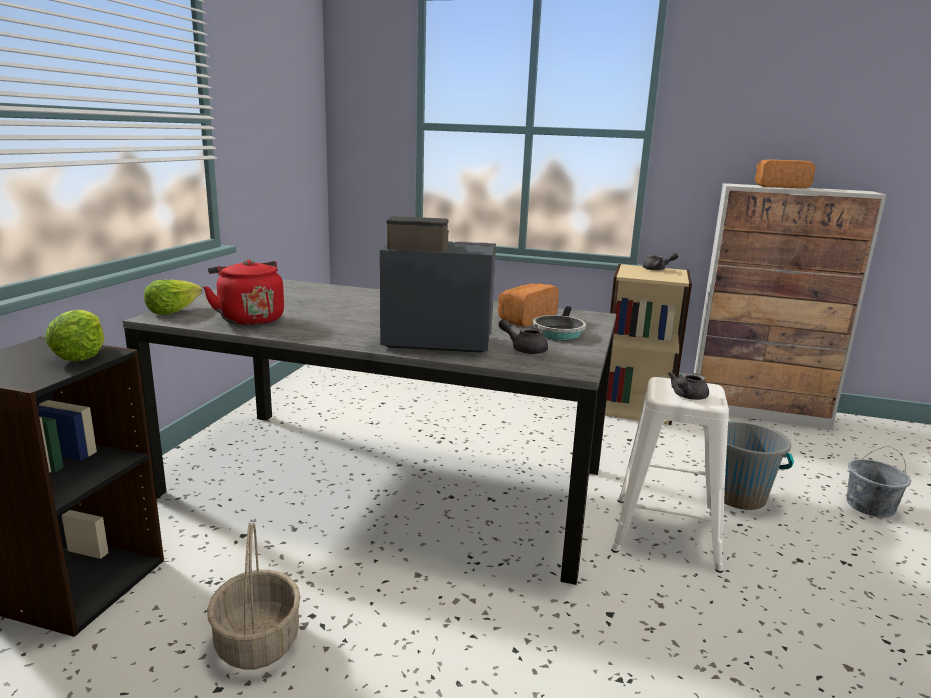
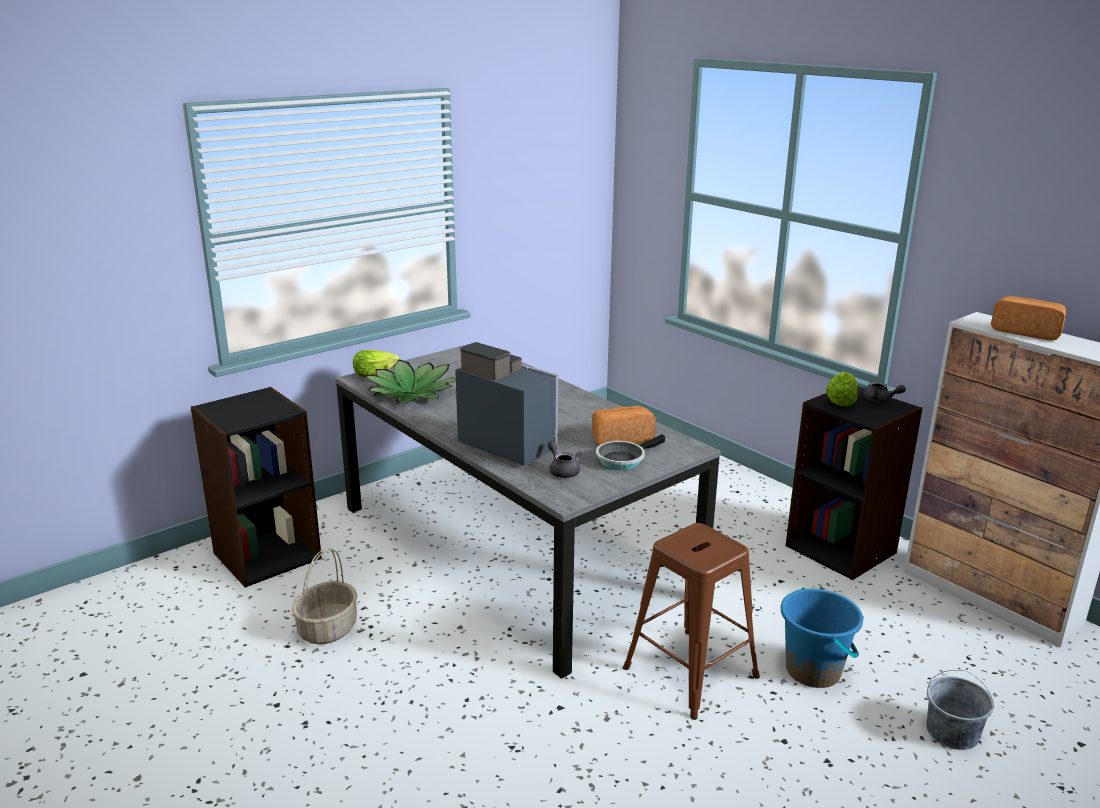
camera: 35 degrees right, 5 degrees up
(81, 356) = (272, 409): lettuce -> lettuce (840, 401)
(249, 319) = (412, 393): red kettle -> potted plant
(636, 406) = (841, 549): beige bookcase -> black bookcase
(667, 533) = (690, 673): white stool -> brown stool
(687, 397) = (693, 550): grey teapot -> none
(739, 497) = (813, 671): grey bucket -> blue bucket

